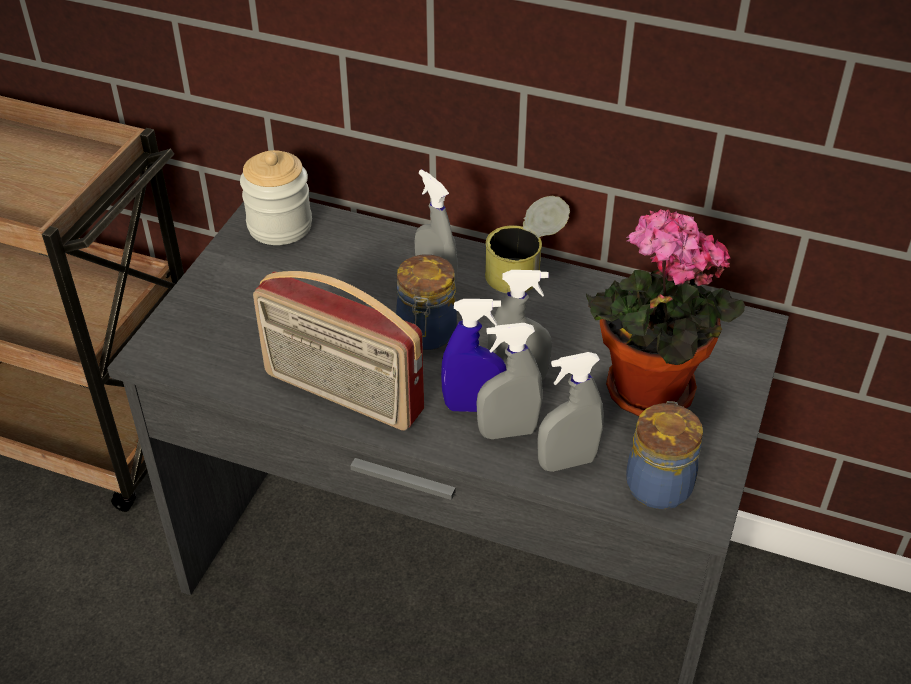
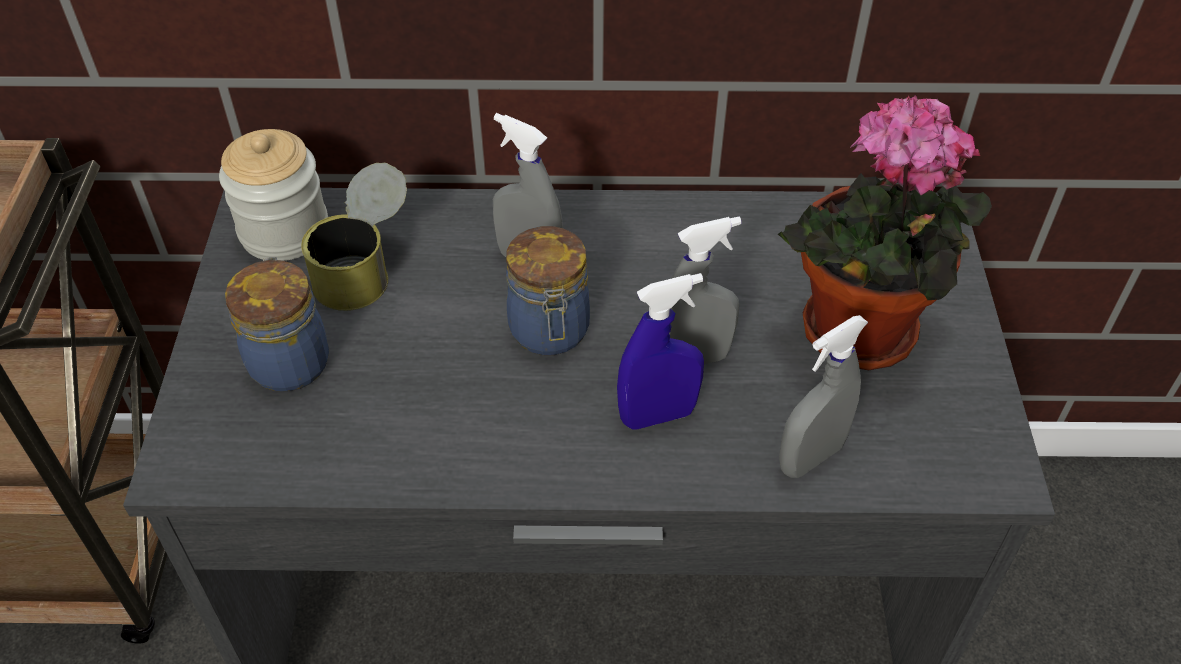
camera: 20 degrees left, 5 degrees up
(342, 394) = (478, 448): radio -> none
(508, 432) = (718, 437): grey spray bottle -> none
(526, 269) = (631, 210): can -> can (366, 268)
(659, 484) = (933, 453): jar -> jar (290, 360)

